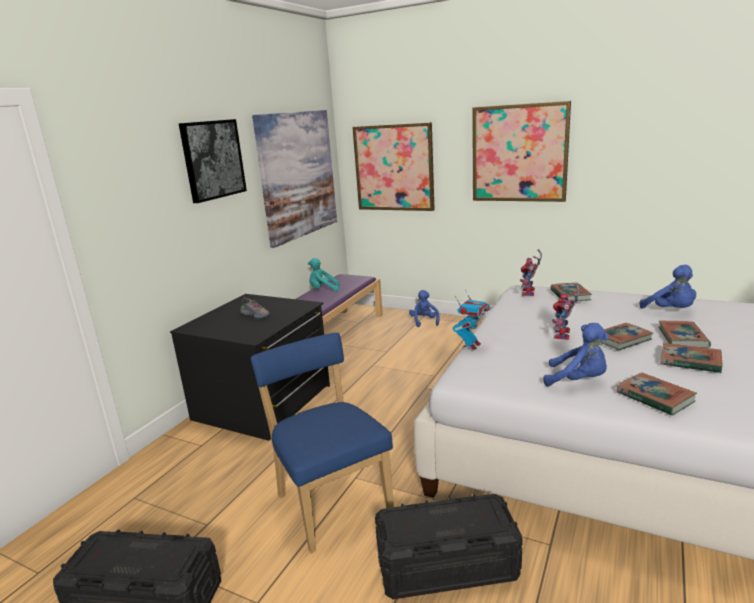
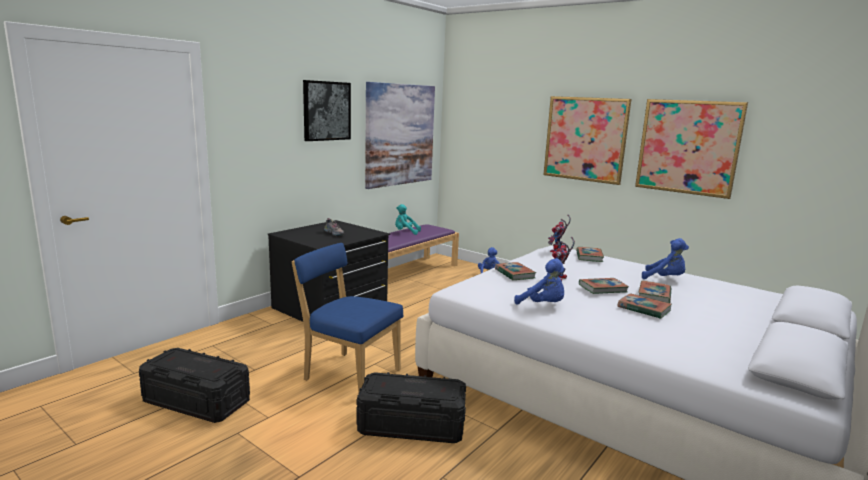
camera: 10 degrees right, 5 degrees down
(331, 501) = (348, 374): blue chair -> blue chair turned 45 degrees counterclockwise
(394, 168) = (483, 140): picture -> picture (688, 147)
(471, 345) = (481, 274): toy robot -> none
(655, 397) = (592, 323): book -> book (514, 274)
(671, 311) = (665, 279): blue plush toy -> blue plush toy turned 45 degrees counterclockwise

